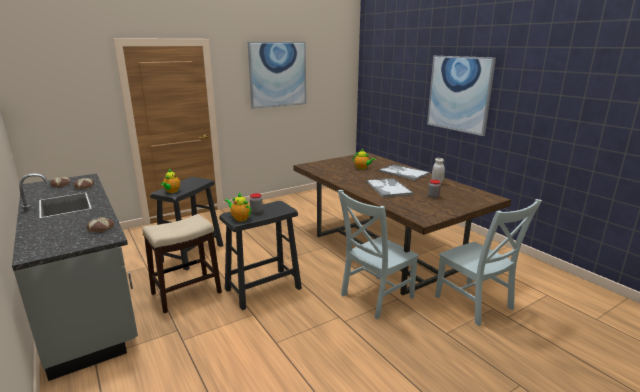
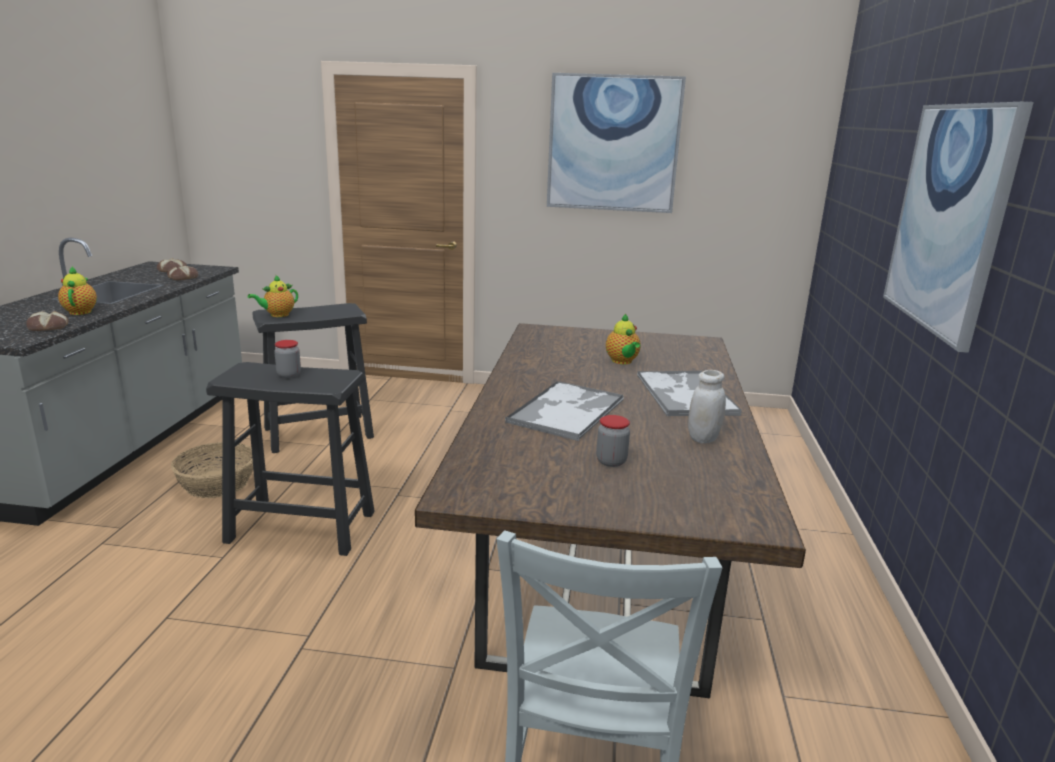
camera: 40 degrees right, 0 degrees up
(187, 293) = (218, 483): stool -> basket
(240, 218) = (241, 376): teapot -> teapot (81, 311)
(374, 297) = (421, 639): grey chair -> none

